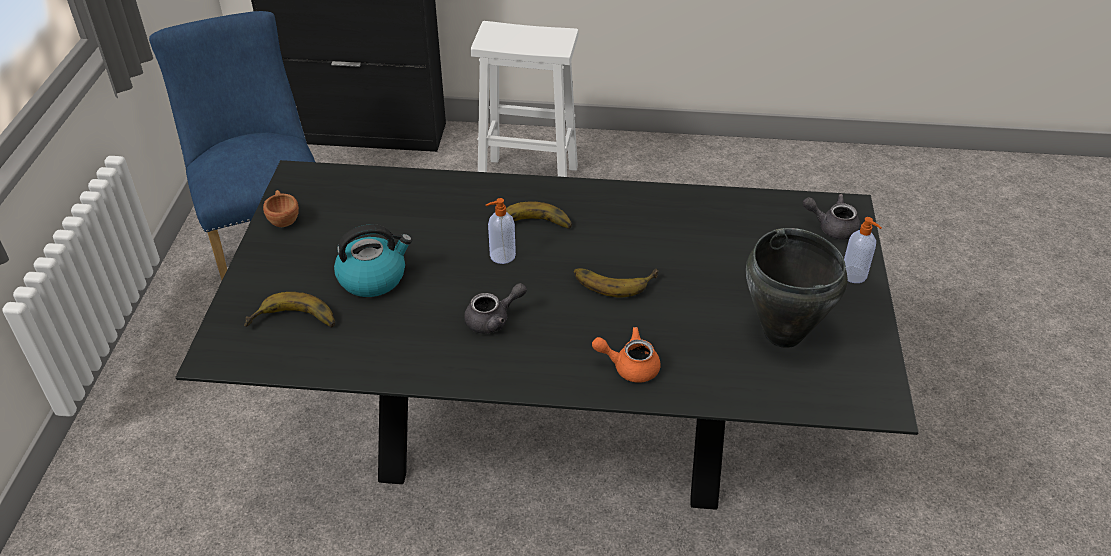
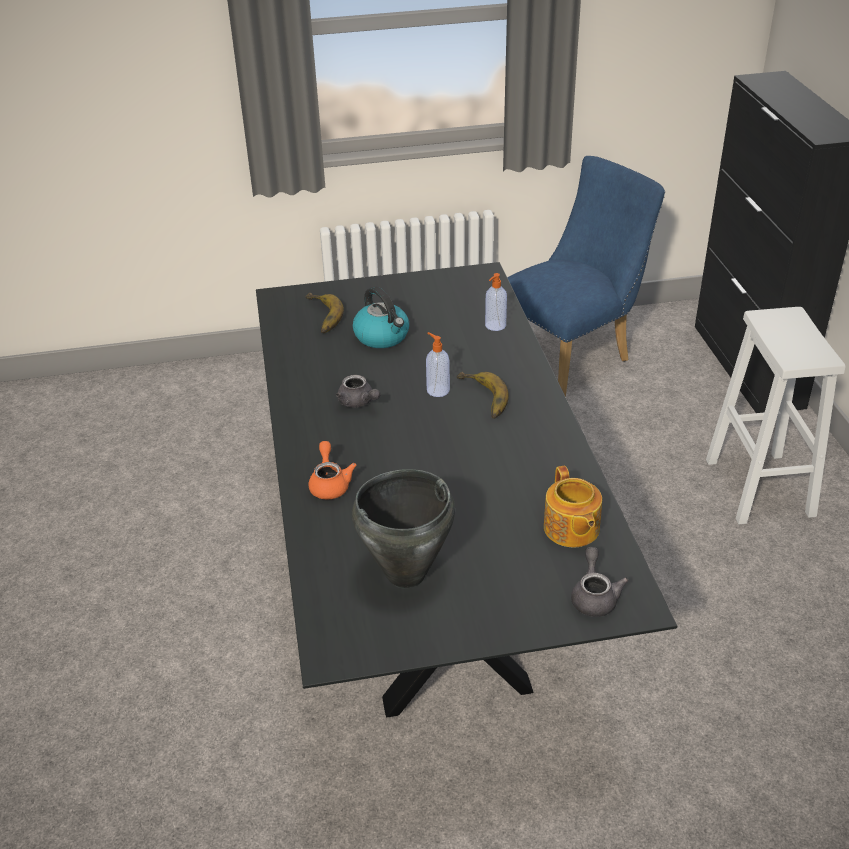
camera: 75 degrees right, 5 degrees down
(283, 219) = (430, 282): brown cup -> none
(614, 279) = (436, 456): banana -> none
(747, 219) = (571, 529): none -> teapot
(854, 275) = (519, 621): soap dispenser -> soap dispenser (495, 326)

